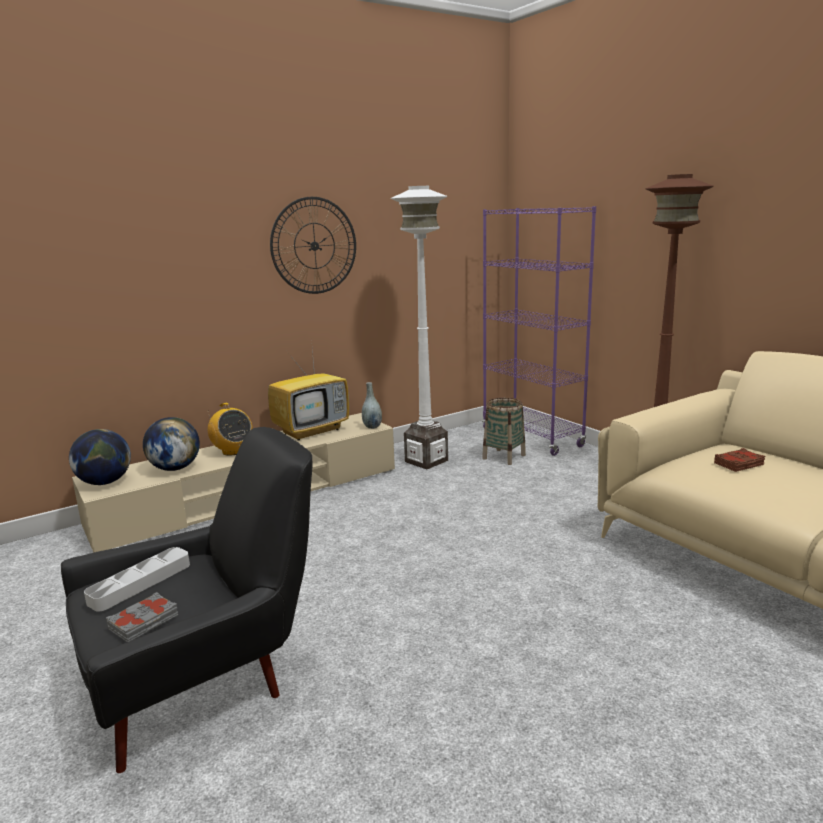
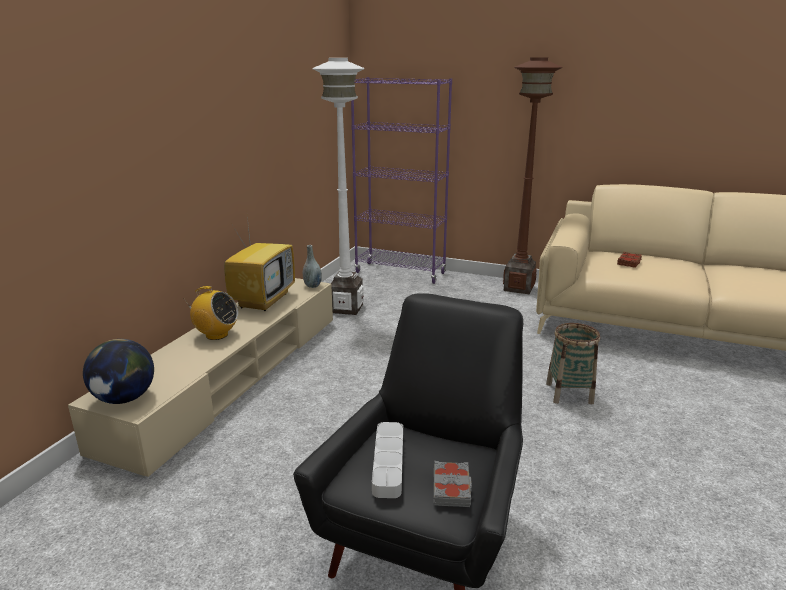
camera: 35 degrees left, 5 degrees up
(175, 468) = (183, 365): globe -> none
(314, 246) = (240, 115): wall clock -> none
(504, 457) = (401, 292): basket -> basket (569, 393)

